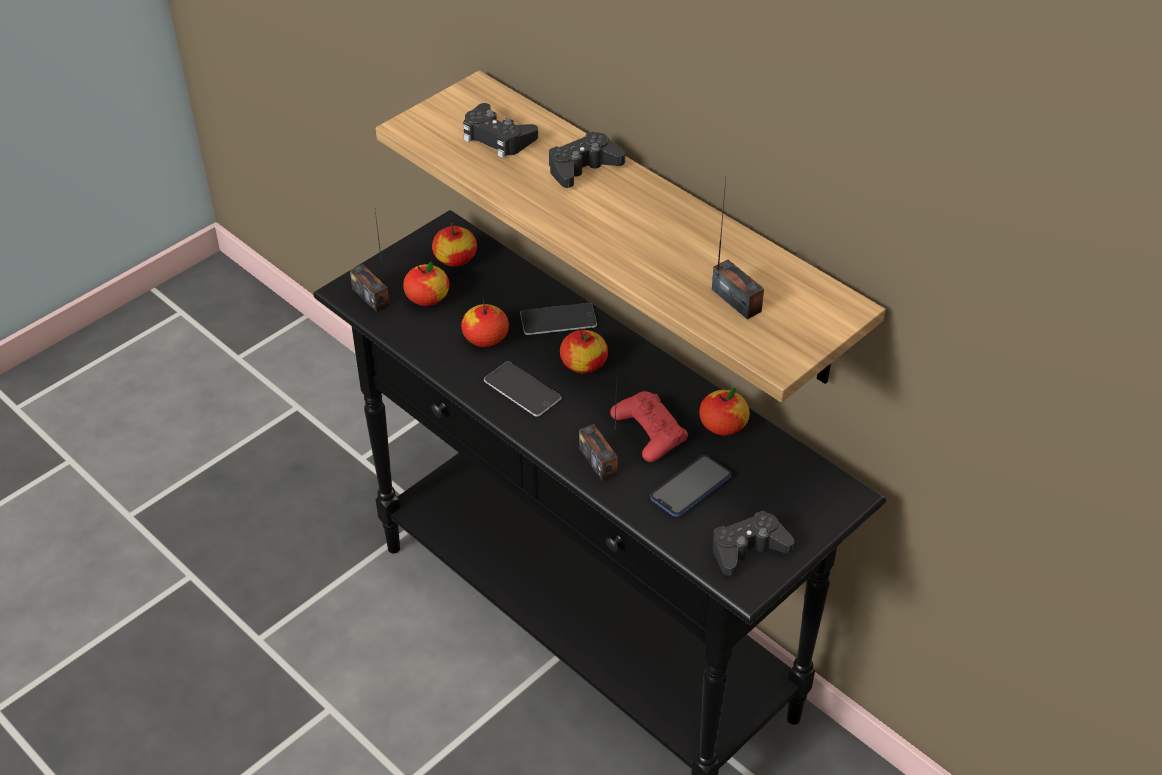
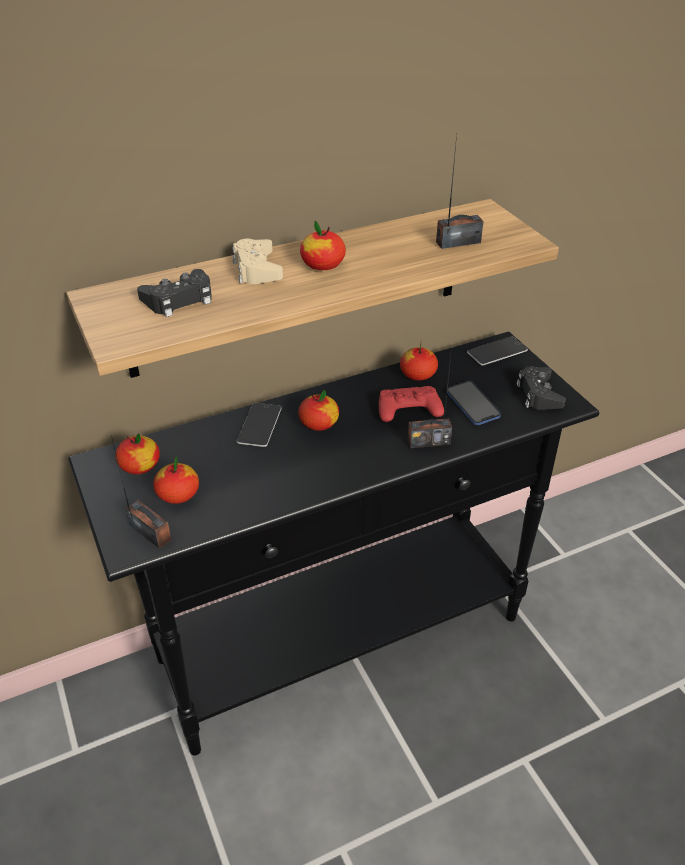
camera: 70 degrees left, 5 degrees down
(371, 297) = (150, 533): radio -> radio turned 120 degrees counterclockwise
(485, 338) = (255, 470): apple -> apple (323, 265)
(522, 389) = (329, 463): phone -> phone (497, 351)
(583, 168) = (257, 269): black game controller -> beige game controller

